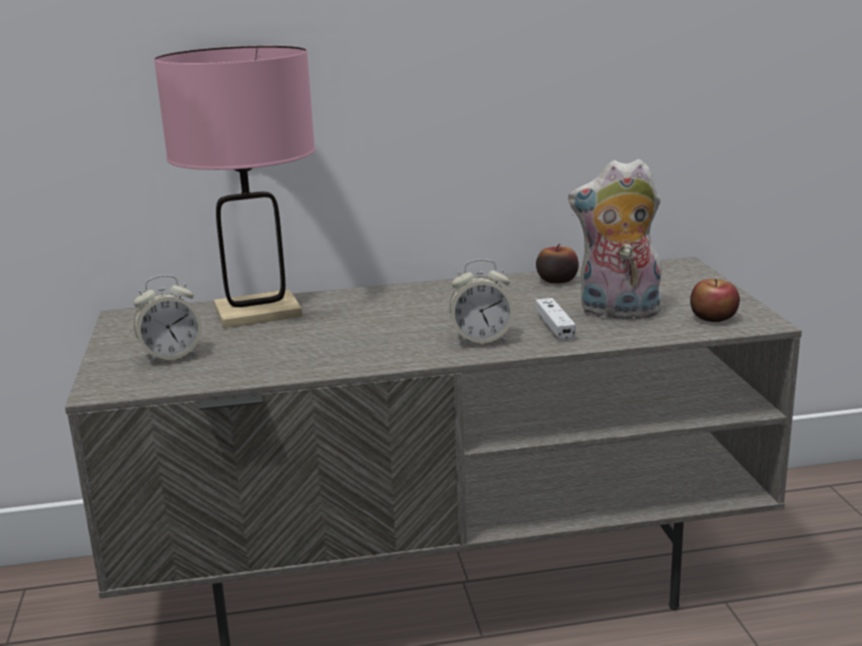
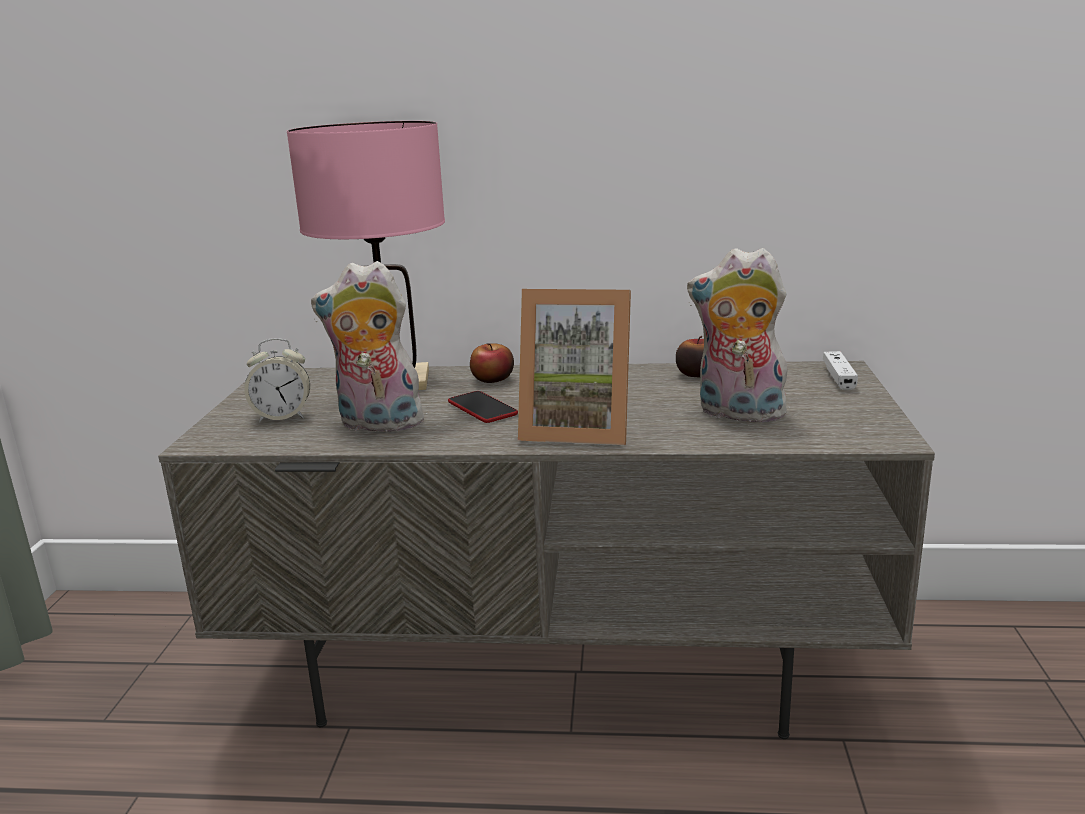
camera: 15 degrees right, 0 degrees up
(279, 354) = (377, 425): none -> plush toy
(374, 329) = (482, 408): none -> phone
(481, 339) = (577, 429): alarm clock -> picture frame
(554, 327) = (661, 422): white game controller -> white game controller (838, 378)
(713, 317) = (840, 428): apple -> apple (493, 379)

